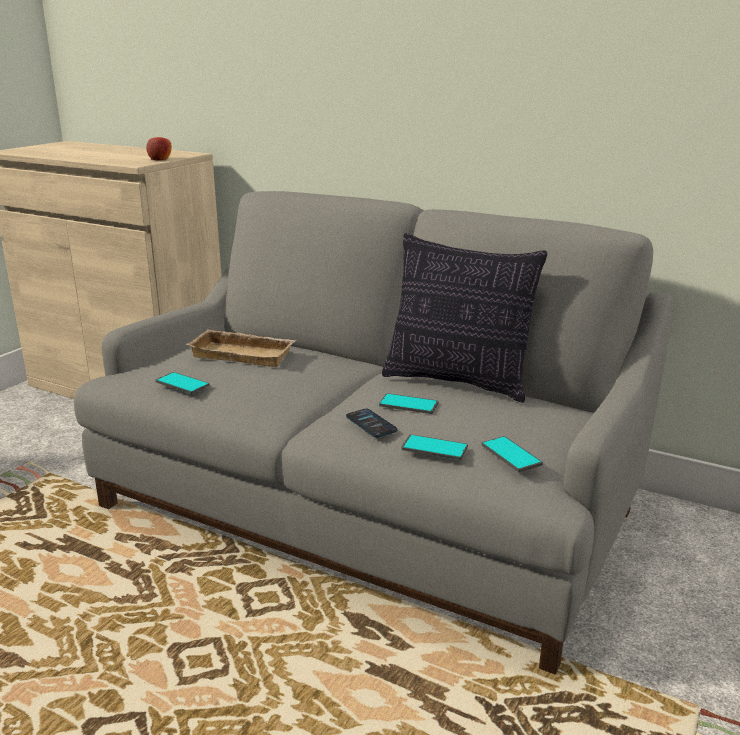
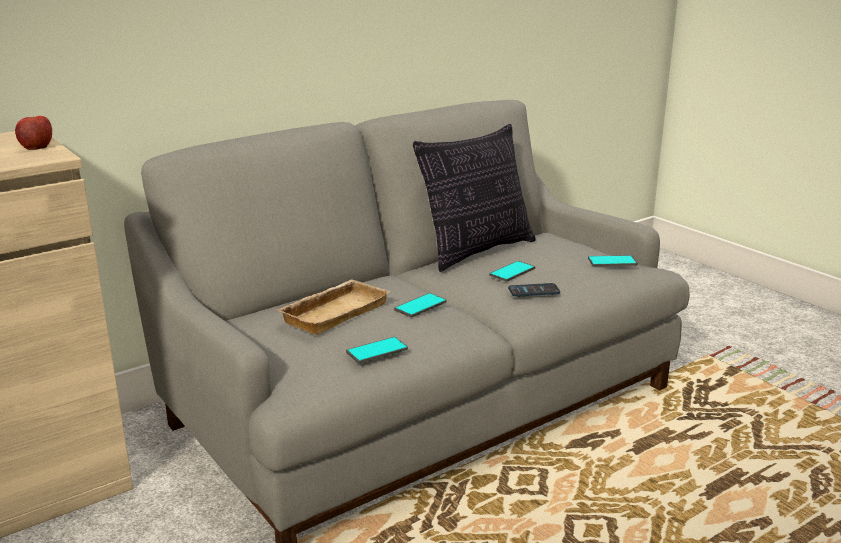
camera: 65 degrees left, 0 degrees up
(434, 448) = (588, 280): phone -> phone (420, 306)

